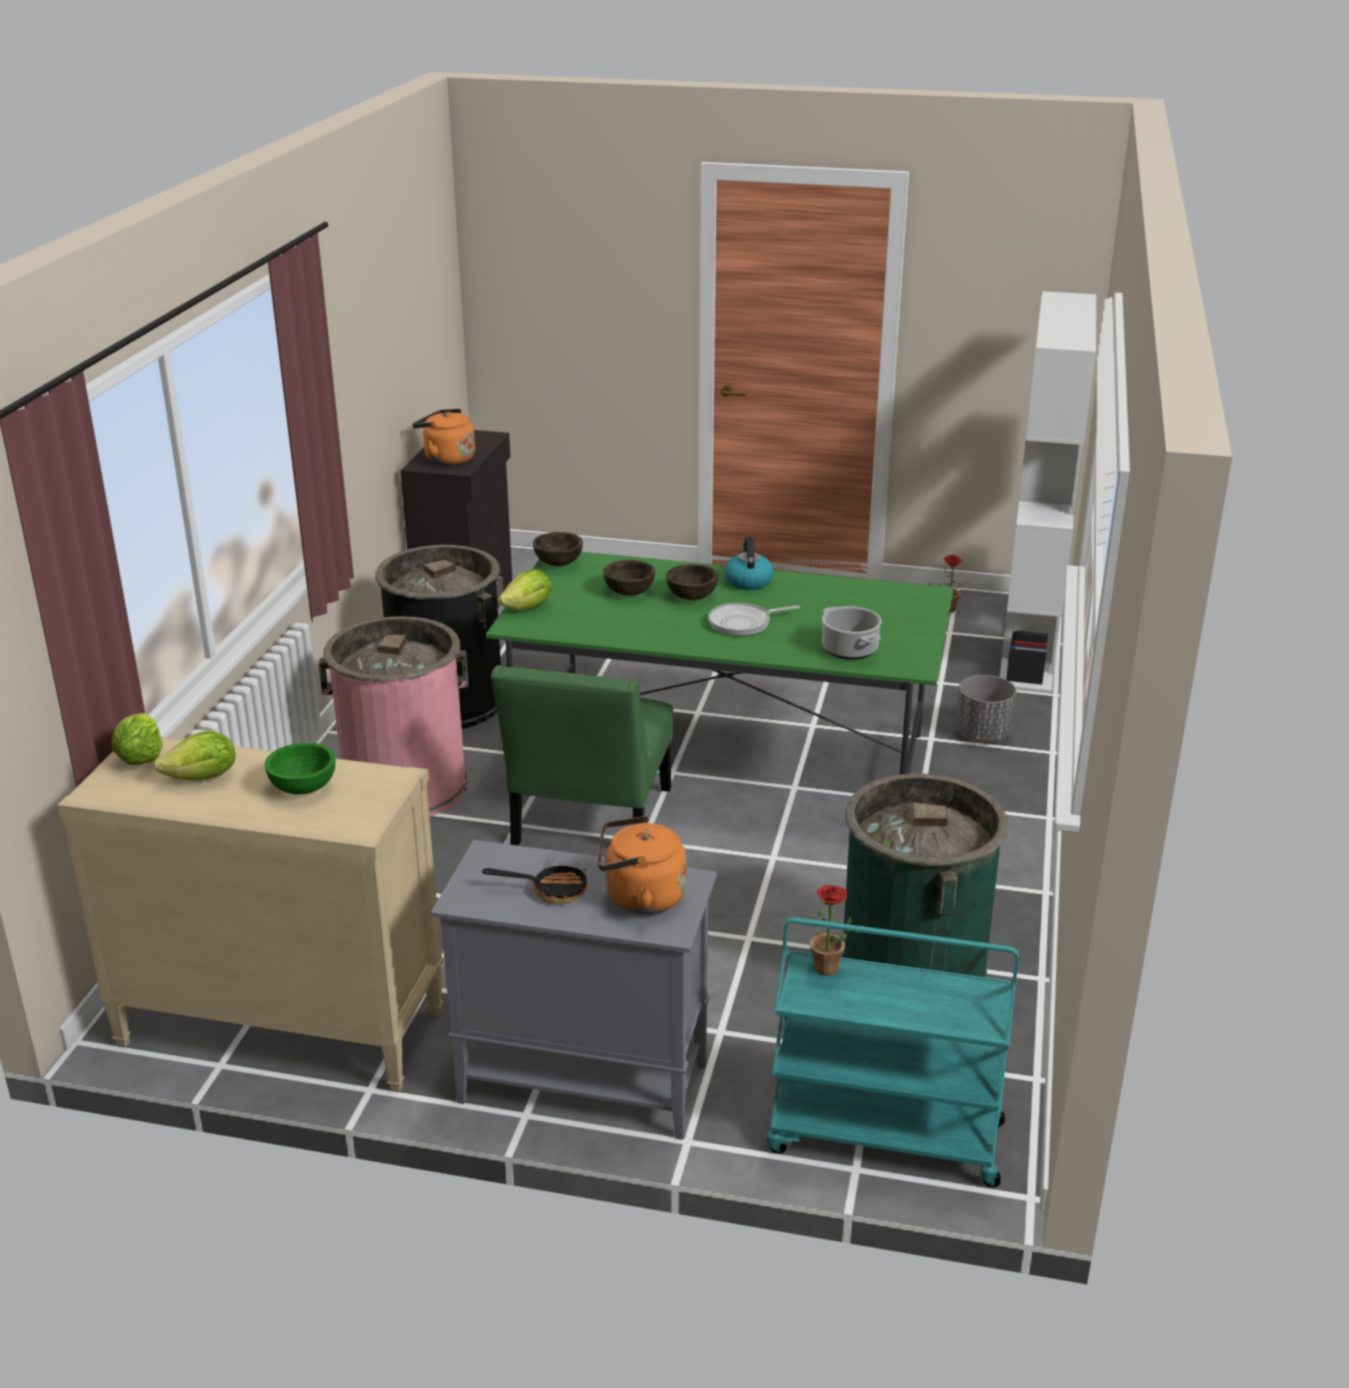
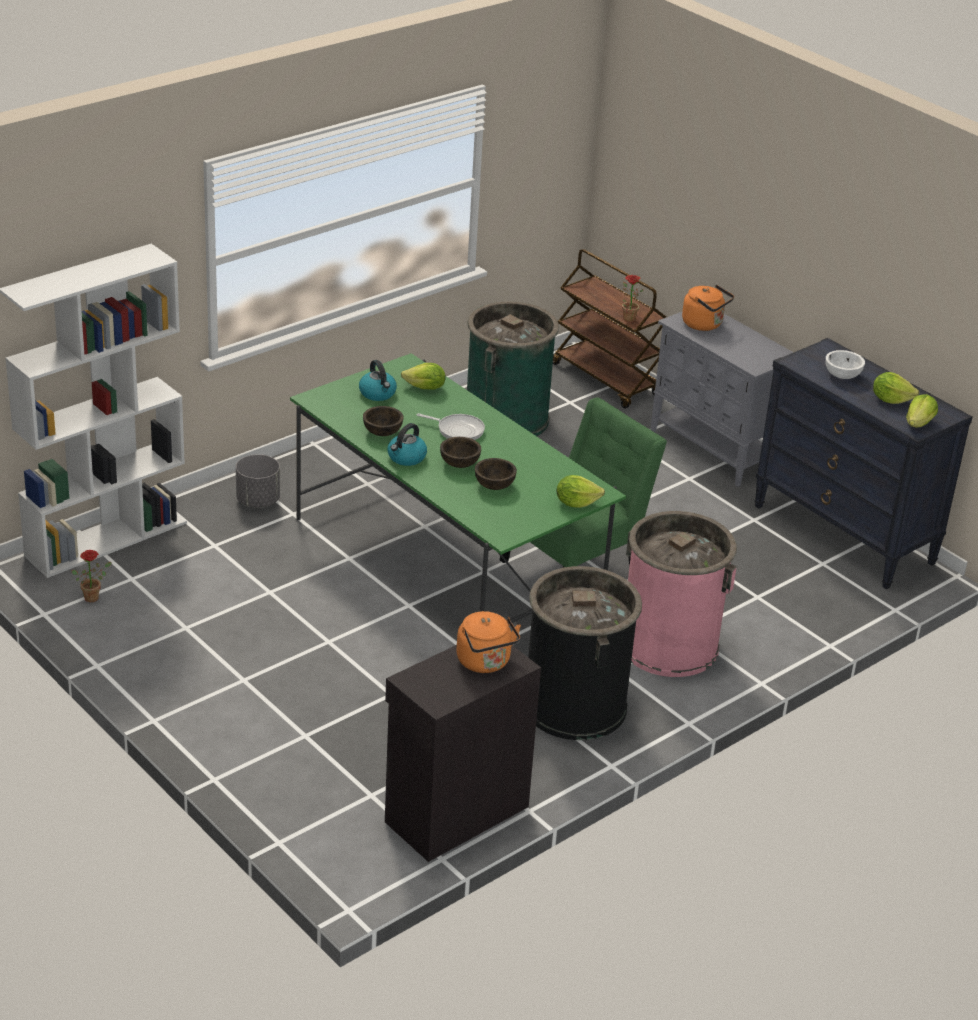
camera: 145 degrees left, 5 degrees up
(280, 1028) = (844, 534): beige dresser -> black dresser
(303, 787) = (842, 375): green bowl -> white bowl
(550, 890) = (740, 342): frying pan -> none
(558, 562) = (509, 533): brown bowl -> brown bowl (382, 432)
(849, 649) = (425, 388): cooking pot -> lettuce
(882, 624) = (378, 393): none -> kettle
(883, 1137) = (606, 380): turquoise cart -> brown cart

